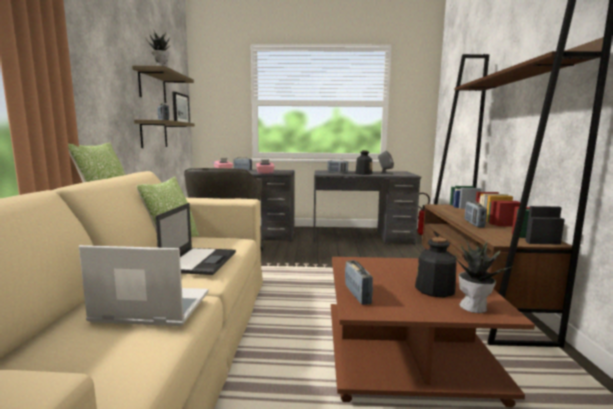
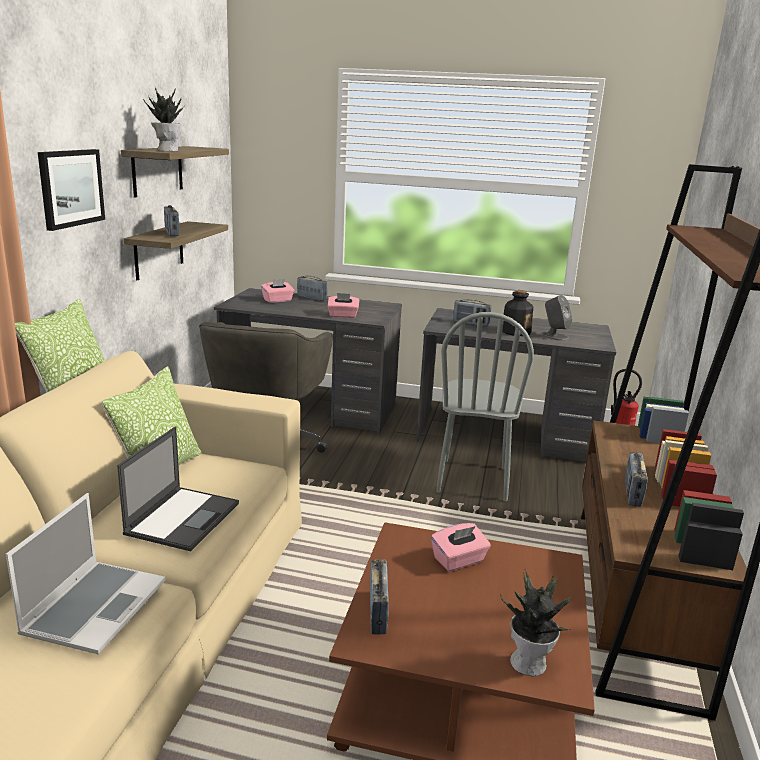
camera: 10 degrees right, 10 degrees up
(150, 308) = (95, 607): laptop -> laptop turned 90 degrees clockwise
(180, 109) = (210, 188): picture -> picture (71, 188)
(354, 255) = (473, 479): none -> grey chair
(390, 267) = (459, 560): none -> pink tissue box
(435, 290) = (496, 619): bottle -> none

